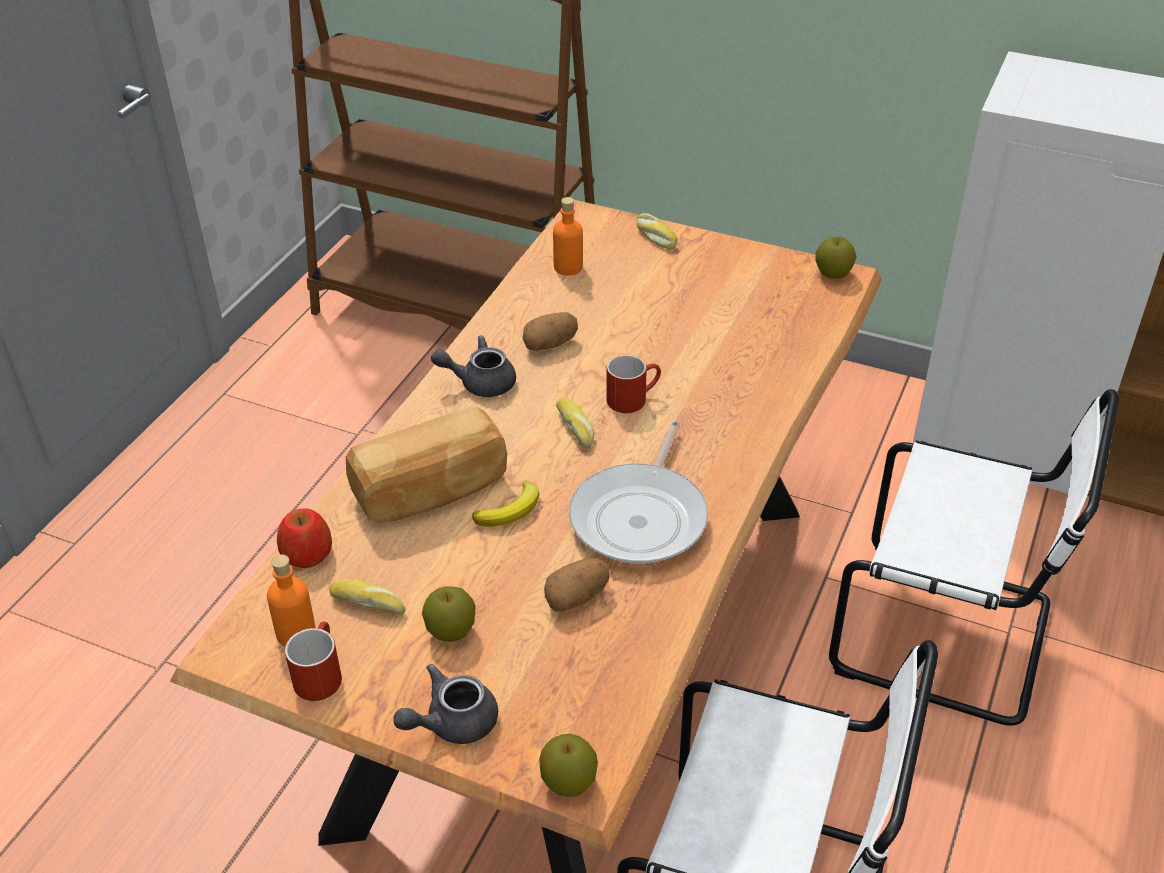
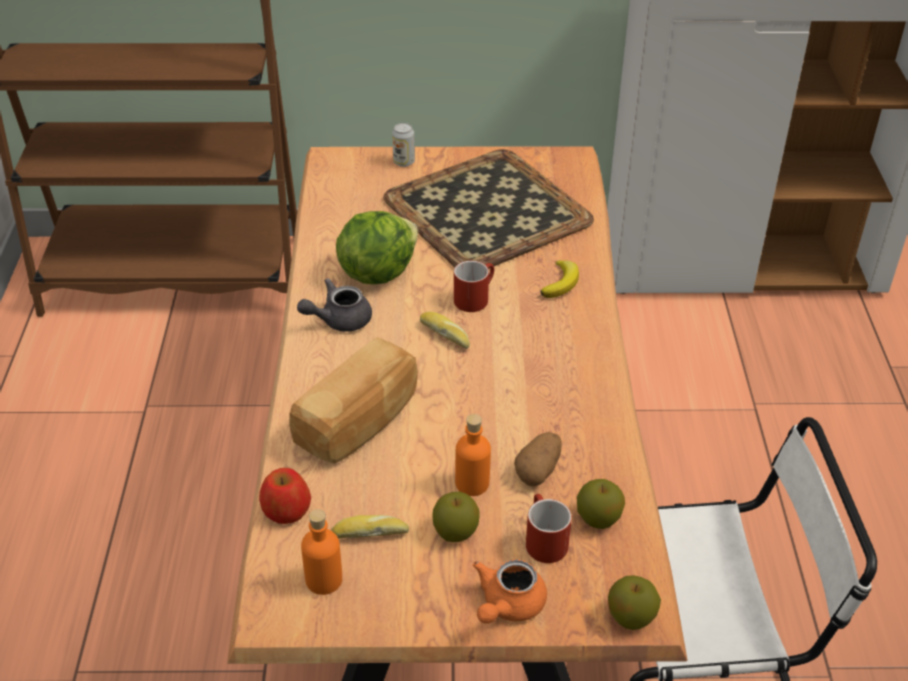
camera: 25 degrees left, 0 degrees up
(318, 673) = (367, 606): red mug -> red mug (542, 540)
(451, 723) = (507, 605): grey teapot -> orange teapot
(510, 510) = (437, 418): banana -> banana (561, 282)
(550, 344) = (377, 272): potato -> lettuce
(568, 267) = (348, 204): orange bottle -> orange bottle (472, 483)
(642, 517) = (546, 390): frying pan -> none
(654, 237) = (404, 162): bread -> can
(706, 309) = (485, 210): none -> tray
(833, 274) = (564, 158): apple -> apple (598, 518)
(950, 637) = (717, 426): white chair -> none

